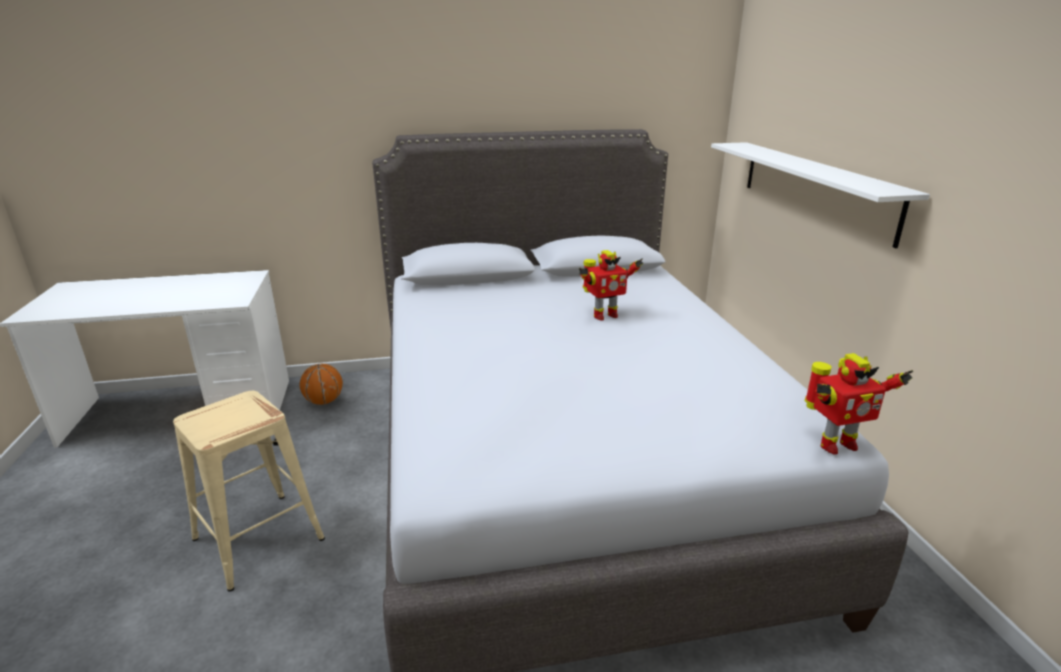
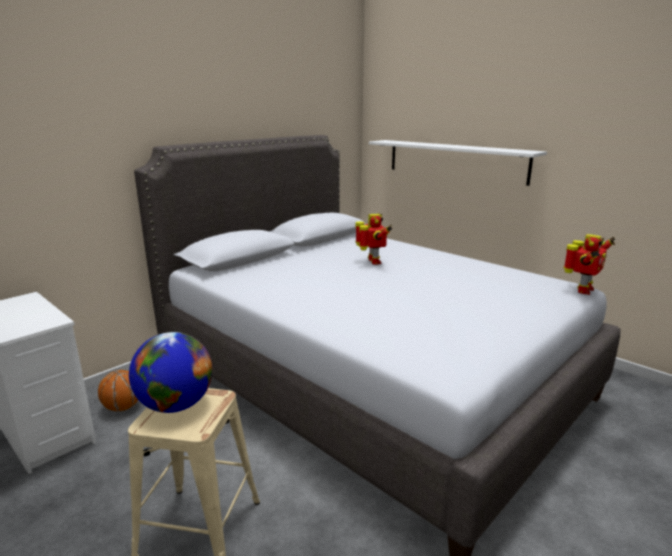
camera: 35 degrees left, 5 degrees down
(230, 410) = (176, 405): none -> globe
(604, 315) = (373, 262): toy robot -> toy robot turned 45 degrees counterclockwise

